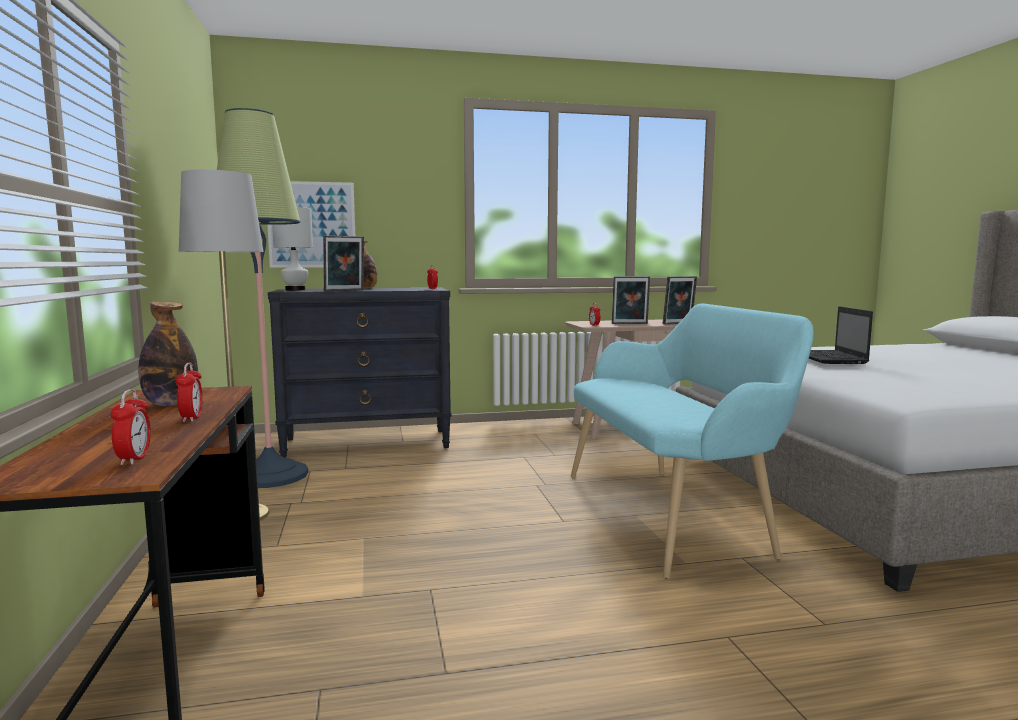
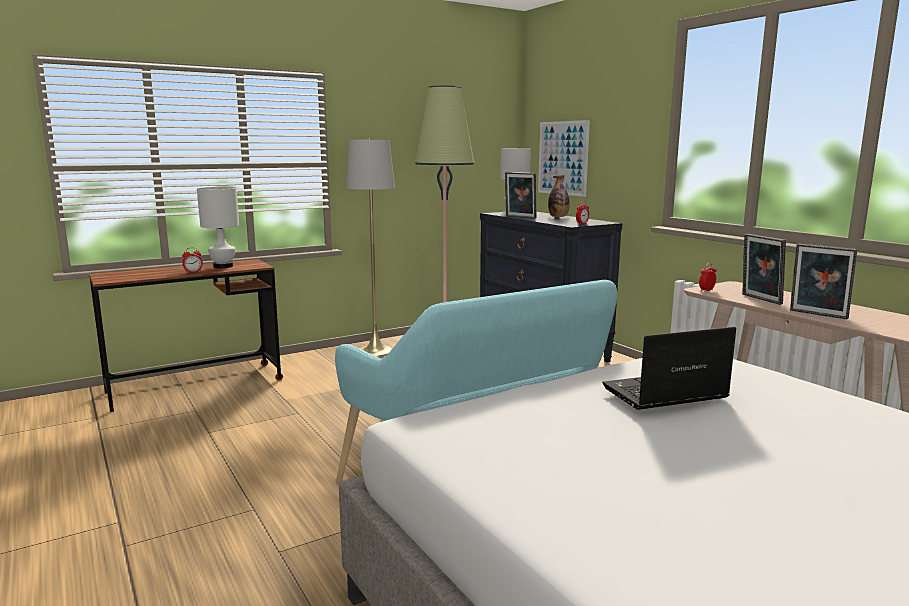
camera: 70 degrees right, 5 degrees up
(134, 459) = (125, 278): alarm clock -> none
(171, 404) = (223, 266): bottle -> white table lamp

